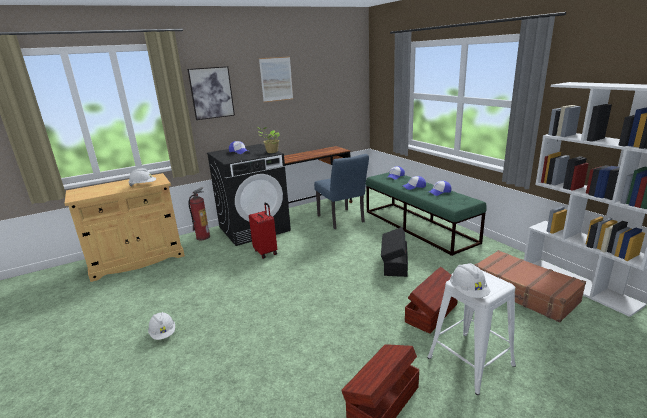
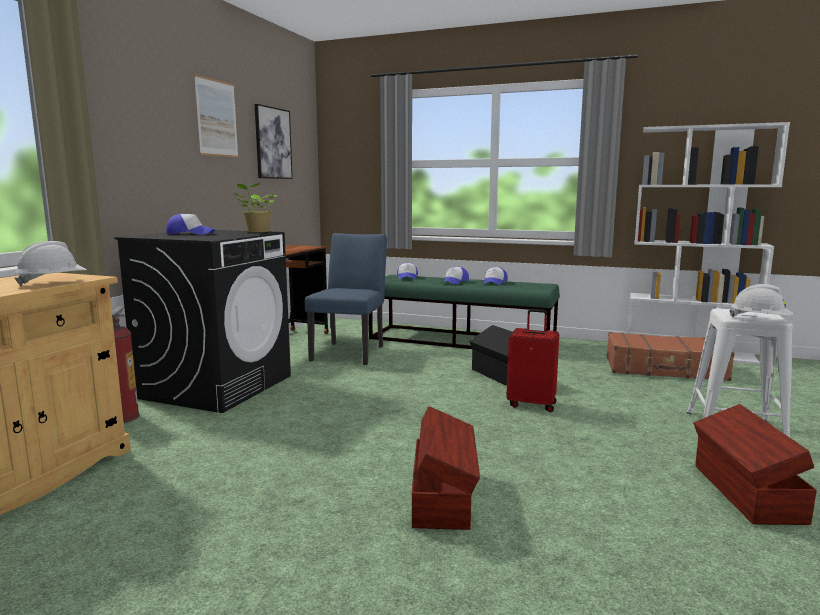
camera: 40 degrees left, 10 degrees down
(163, 333) = (313, 561): white hard hat -> none
(211, 93) = (123, 119): picture -> picture (273, 143)
(266, 252) = (297, 407): red suitcase -> red suitcase (532, 404)
(342, 220) = (350, 352): blue chair -> blue chair turned 105 degrees counterclockwise
(432, 313) = (628, 405): brown storage box -> brown storage box (443, 496)

